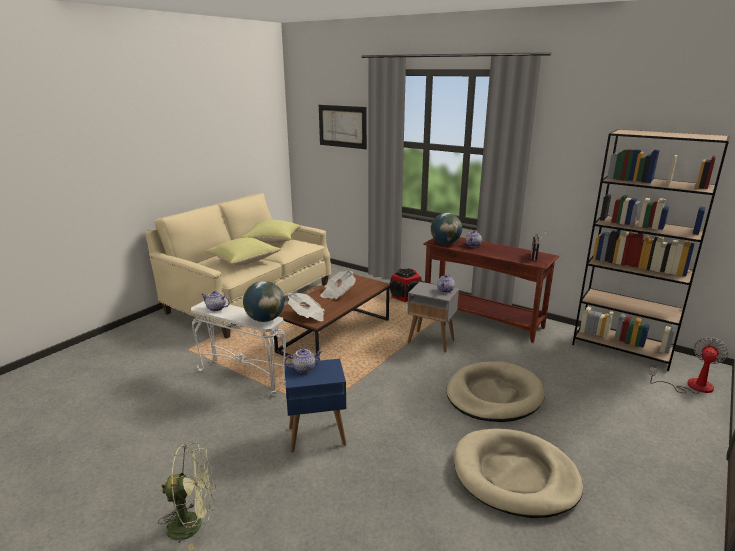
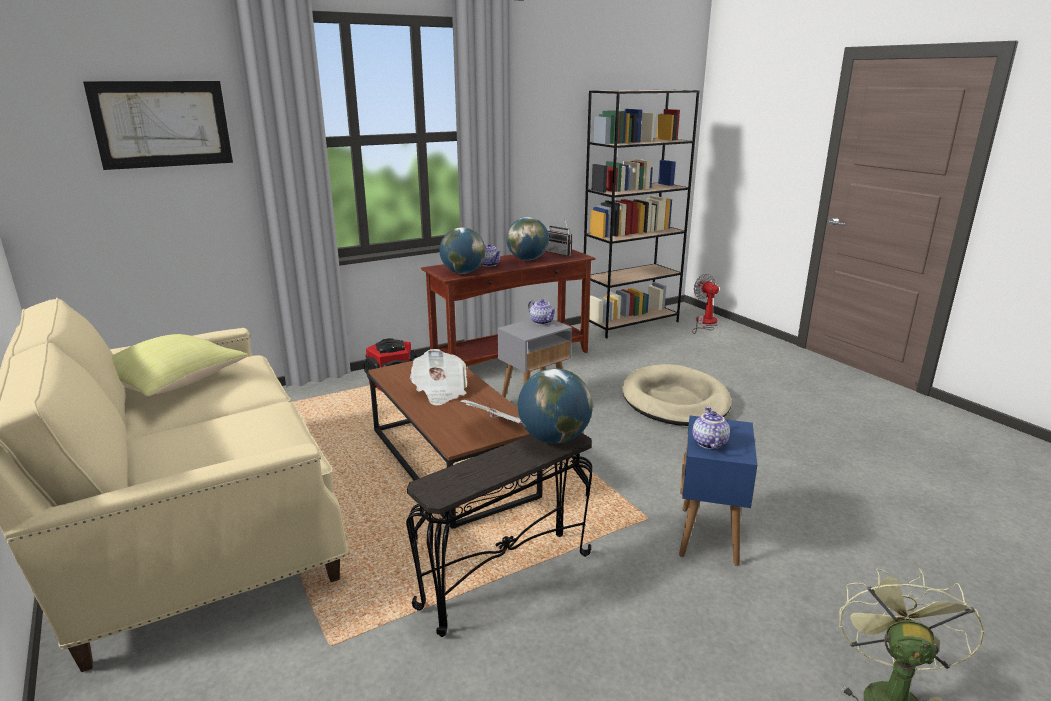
camera: 65 degrees left, 0 degrees up
(215, 308) = (464, 479): teapot -> none
(242, 377) = (506, 581): white side table -> black side table
(244, 261) = (240, 425): yellow pillow -> none
(503, 251) = (527, 259): none -> globe
(514, 476) = (811, 431): beige dog bed -> none

